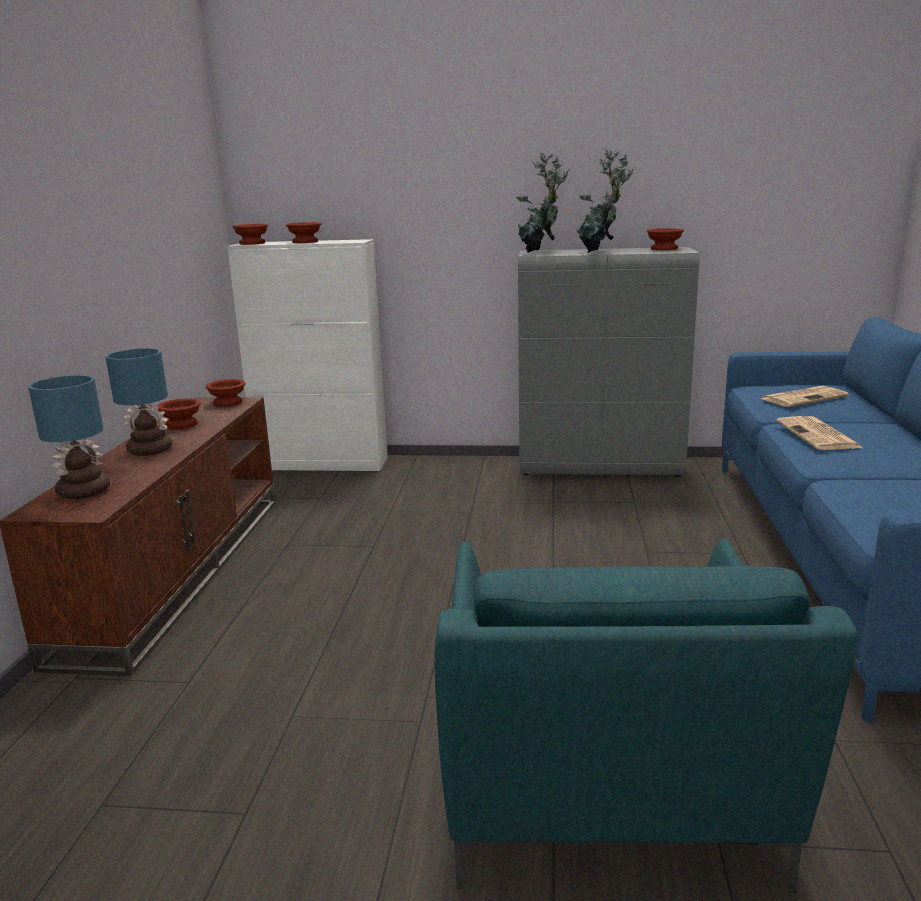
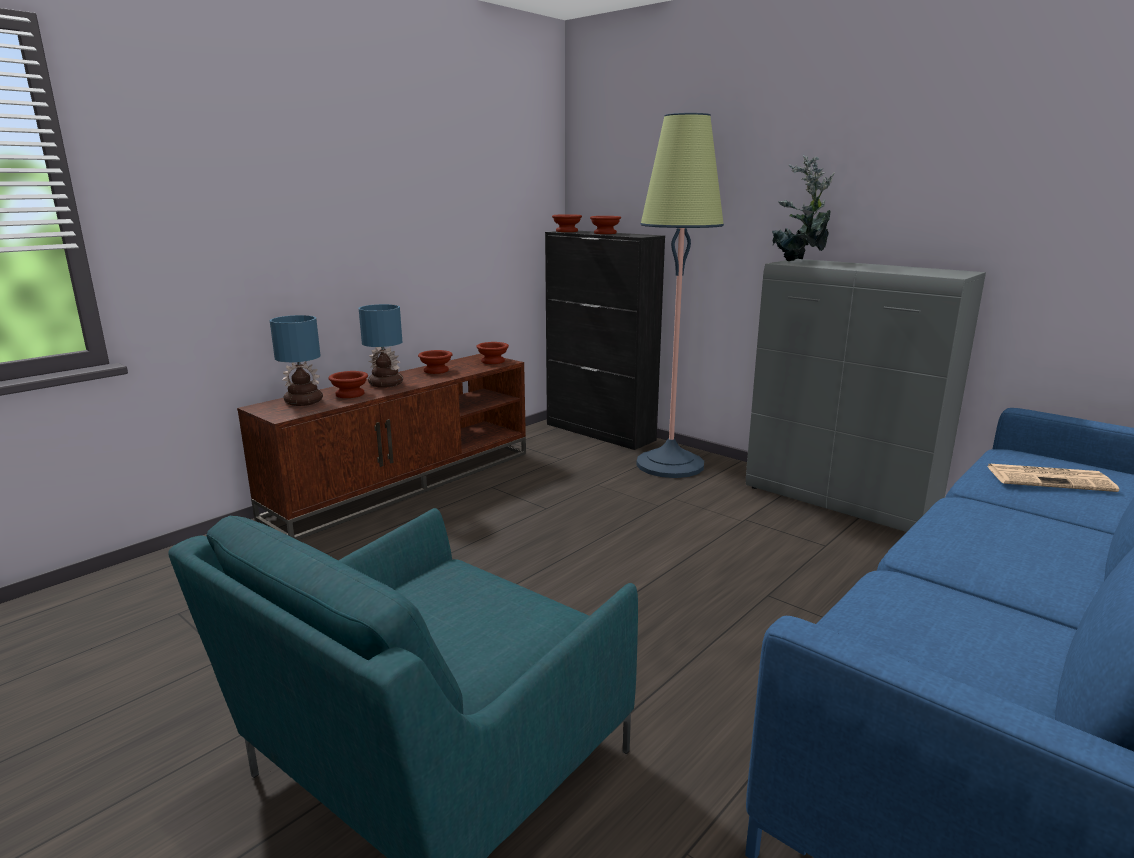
camera: 35 degrees right, 0 degrees up
(322, 463) = (600, 432): white cabinet -> black cabinet
(430, 475) = (670, 464): none -> floor lamp
(599, 252) = (856, 268): potted plant -> none
(663, 249) = (941, 271): brown bowl -> brown bowl (350, 394)
(819, 435) = (977, 523): newspaper -> none

